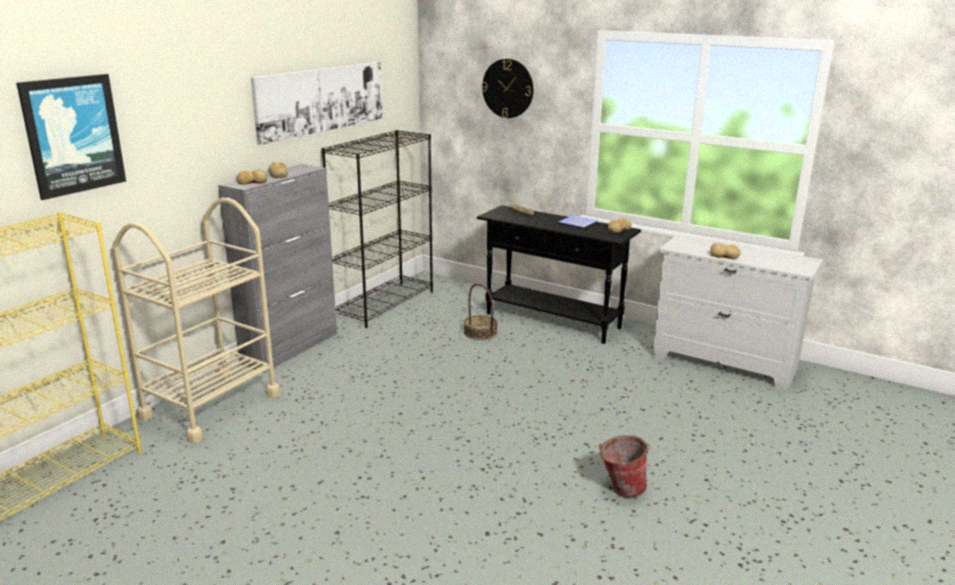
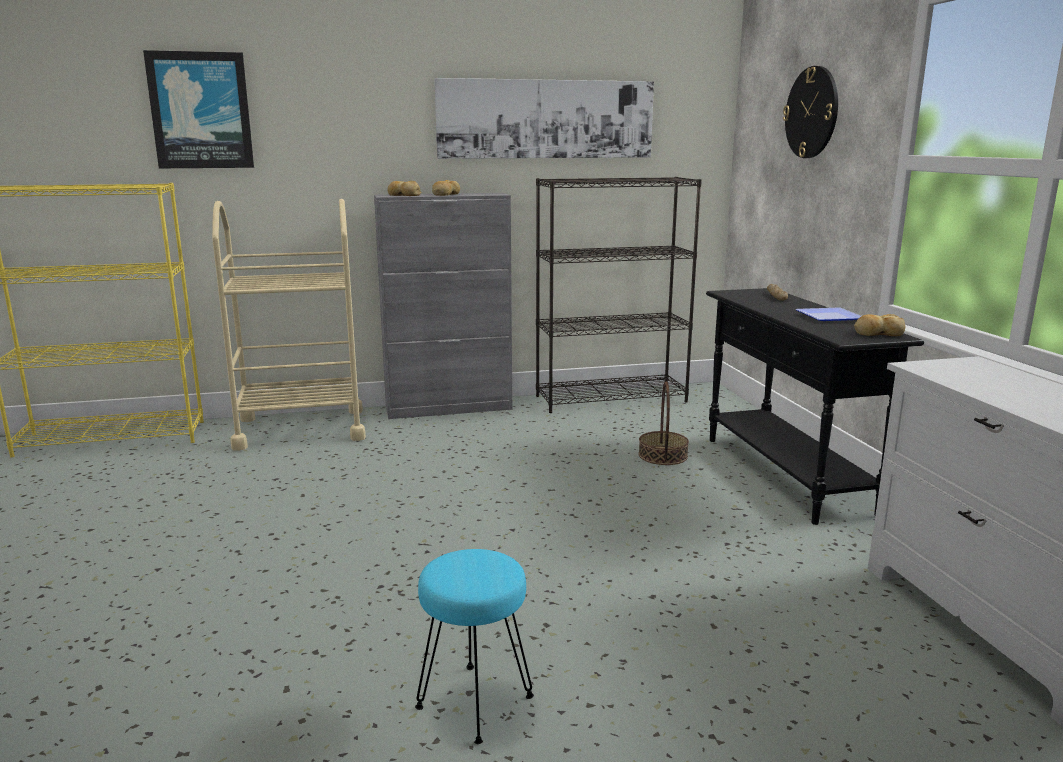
camera: 45 degrees right, 5 degrees down
(620, 489) = (475, 703): bucket -> turquoise stool
(724, 256) = (999, 396): bread -> none

